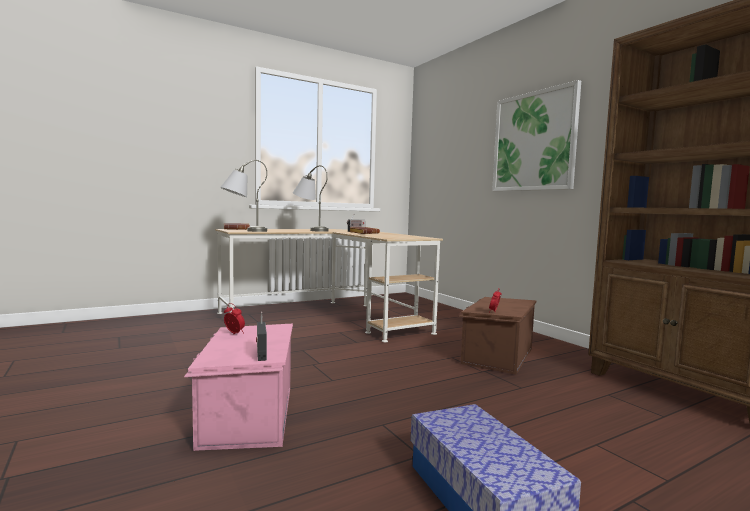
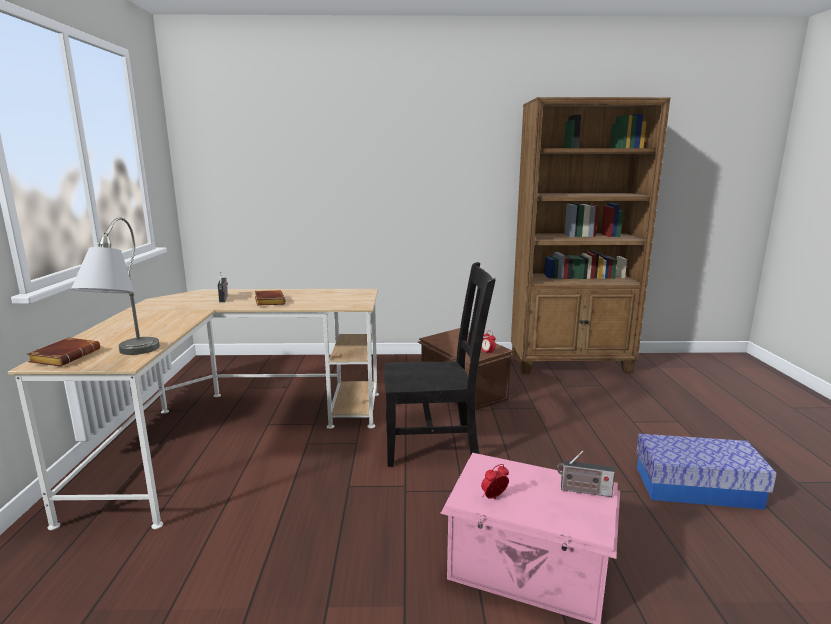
camera: 60 degrees left, 10 degrees up
(310, 230) = (163, 315): grey table lamp -> none
(386, 362) = (434, 445): none -> black chair
(534, 141) = (401, 164): picture -> none

